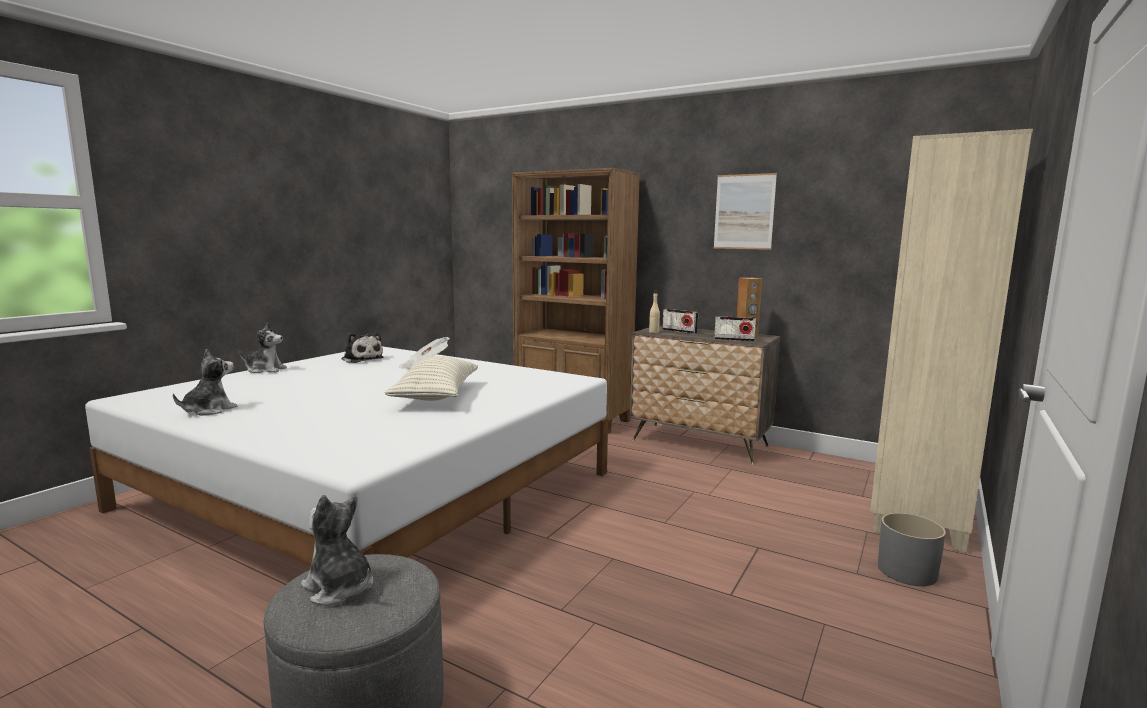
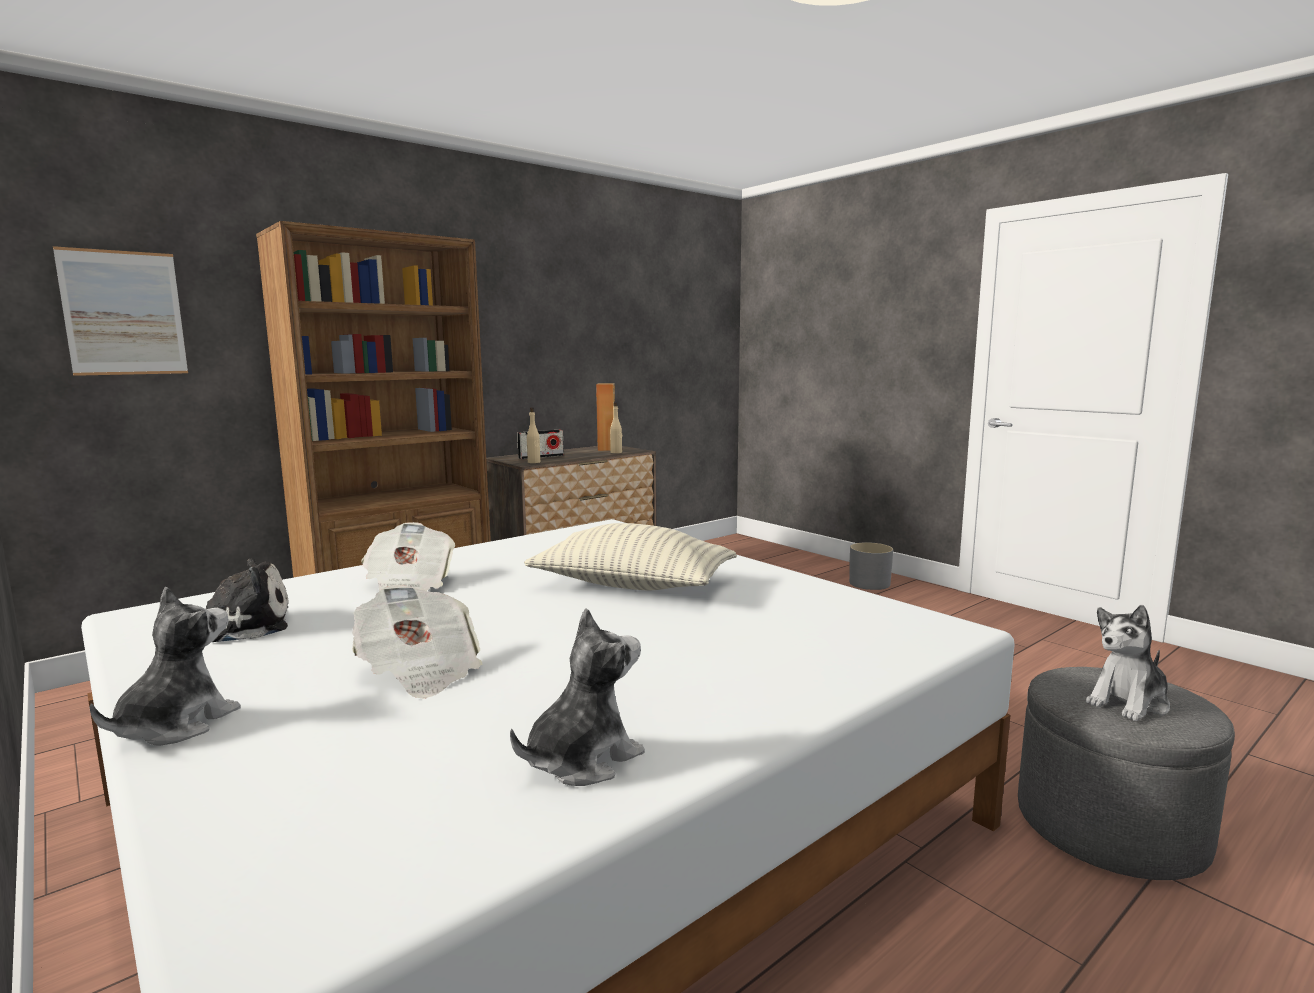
camera: 70 degrees left, 0 degrees up
(208, 410) = (582, 759): plush toy -> plush toy turned 90 degrees clockwise
(306, 383) = (420, 671): none -> newspaper
(734, 339) = (616, 452): radio -> beige bottle
(744, 212) = (564, 310): picture -> picture (124, 313)
(918, 510) = (779, 557): beige bookcase -> none

